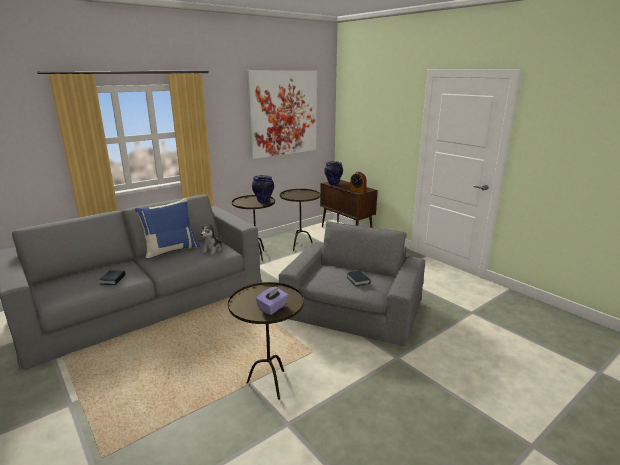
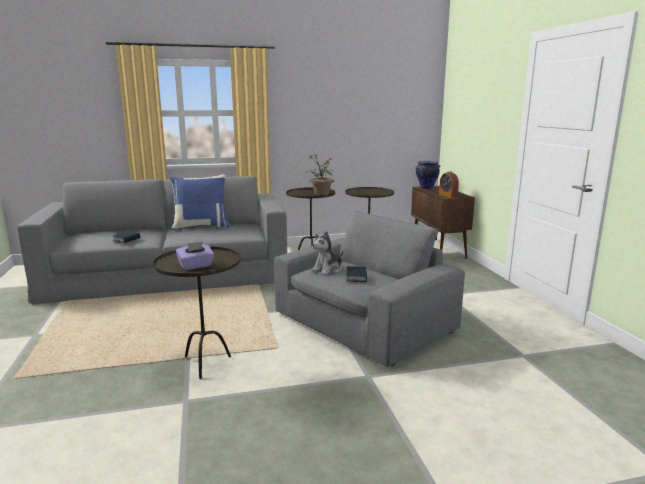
camera: 25 degrees right, 5 degrees down
(212, 250) = (239, 231): plush toy -> plush toy (328, 270)
(263, 201) = (321, 193): vase -> potted plant
(283, 113) = (368, 99): picture -> none

